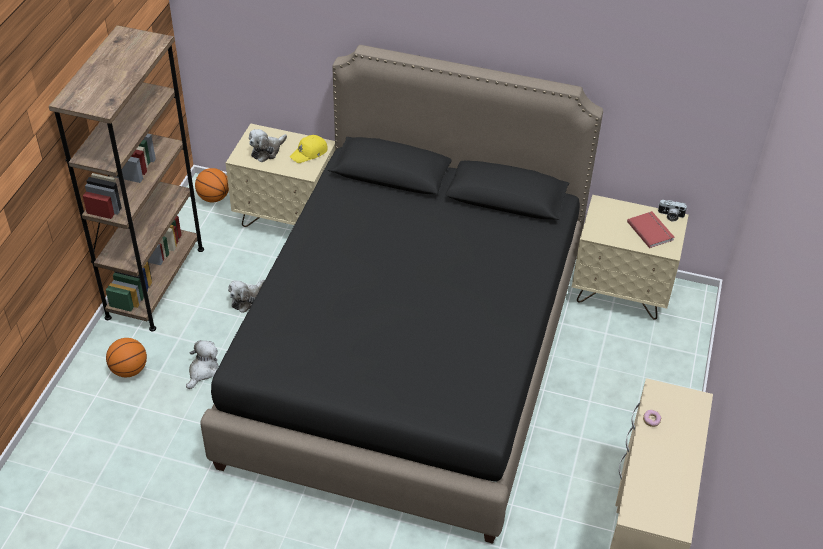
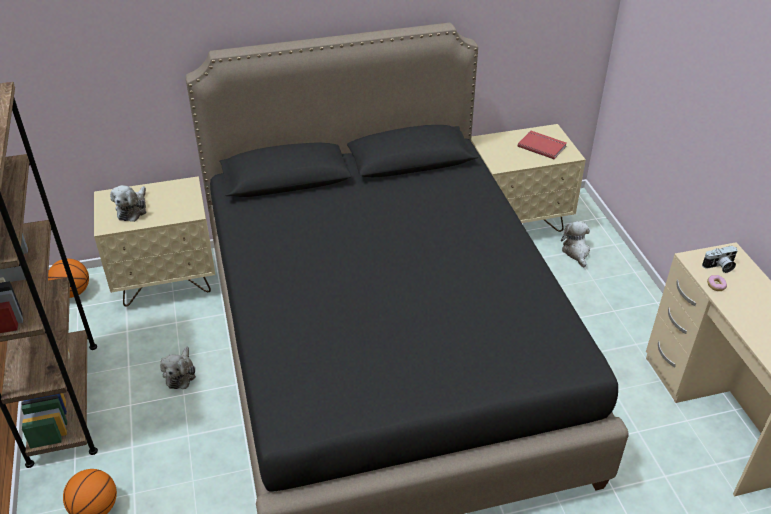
camera: 30 degrees left, 5 degrees down
(203, 371) = (184, 468): plush toy -> plush toy (576, 252)
(309, 153) = (180, 195): yellow cap -> none
(670, 216) = (545, 129): camera -> camera (719, 267)

